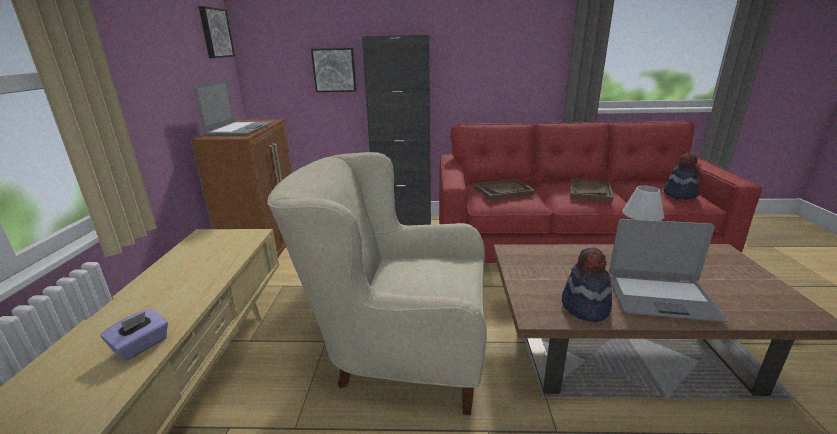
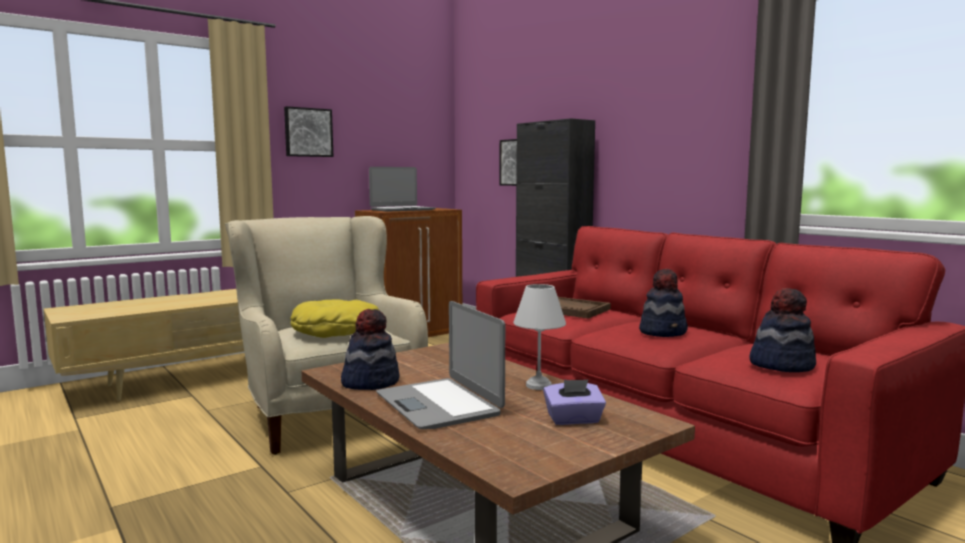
camera: 50 degrees right, 15 degrees down
(142, 346) = (168, 305): purple tissue box -> purple tissue box (574, 420)
(215, 33) = (428, 127): picture -> picture (308, 132)
(437, 278) = (335, 331): none -> yellow pillow
(589, 191) = (663, 332): brown tray -> hat

